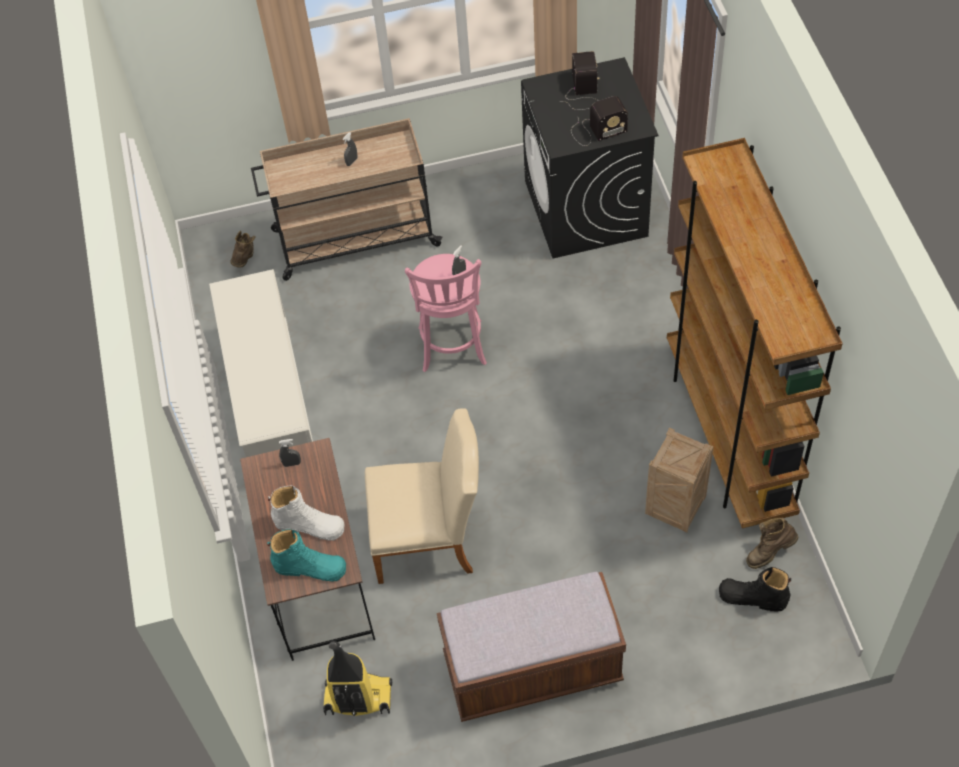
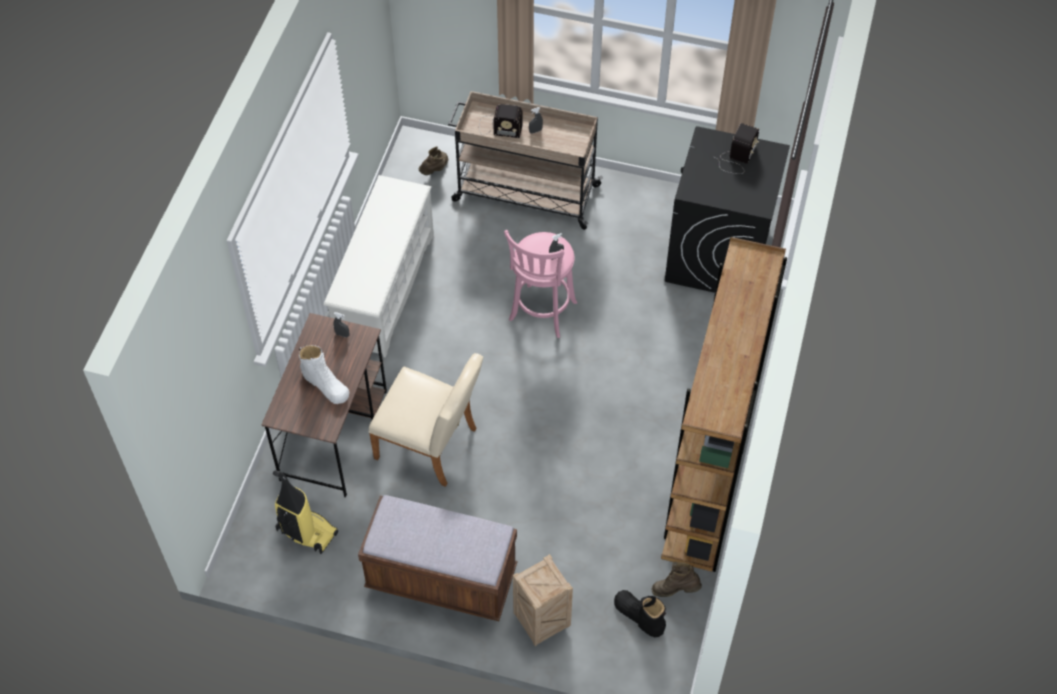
camera: 25 degrees right, 0 degrees up
(310, 567) = (306, 414): turquoise boot -> none
(596, 130) = (725, 193): radio -> radio (498, 127)
(675, 509) = (626, 520): crate -> crate (541, 623)

